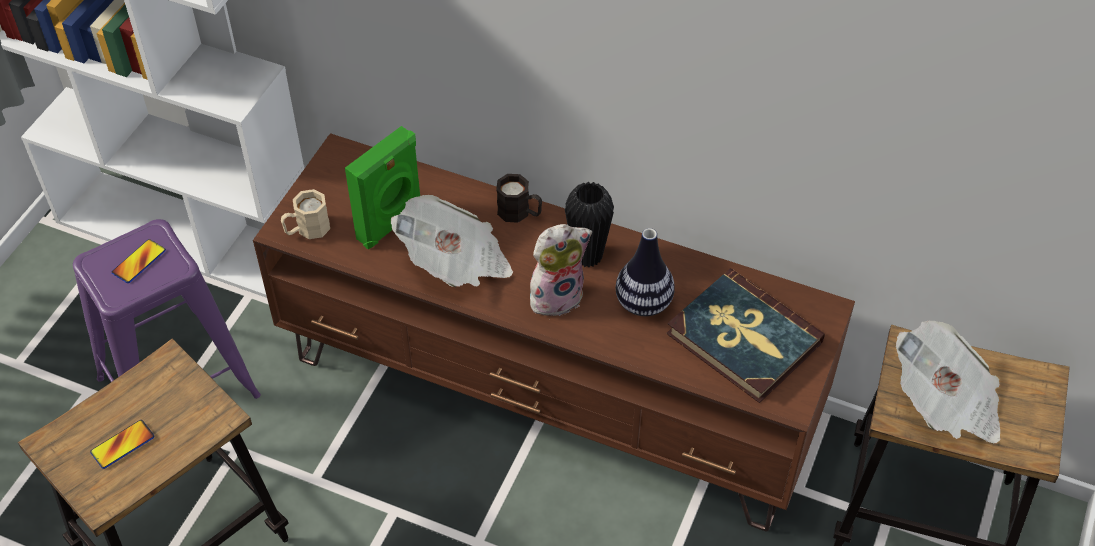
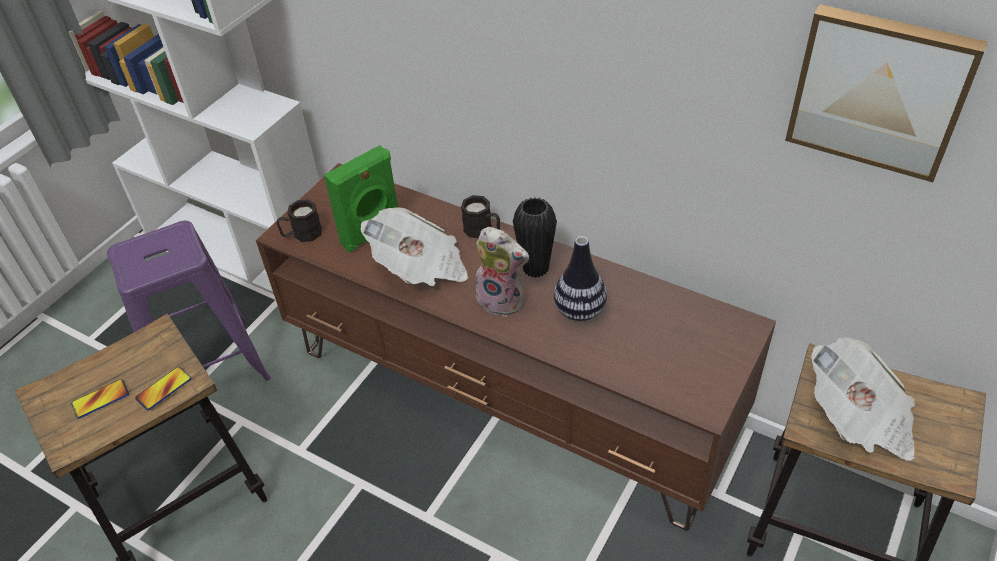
camera: 10 degrees right, 5 degrees down
(139, 262) = (159, 252): phone -> phone (164, 389)
(307, 229) = (302, 234): beige mug -> black mug
(556, 295) = (503, 299): plush toy -> plush toy turned 45 degrees clockwise
(743, 339) = (667, 347): book -> none
(955, 85) = (880, 90): none -> picture

